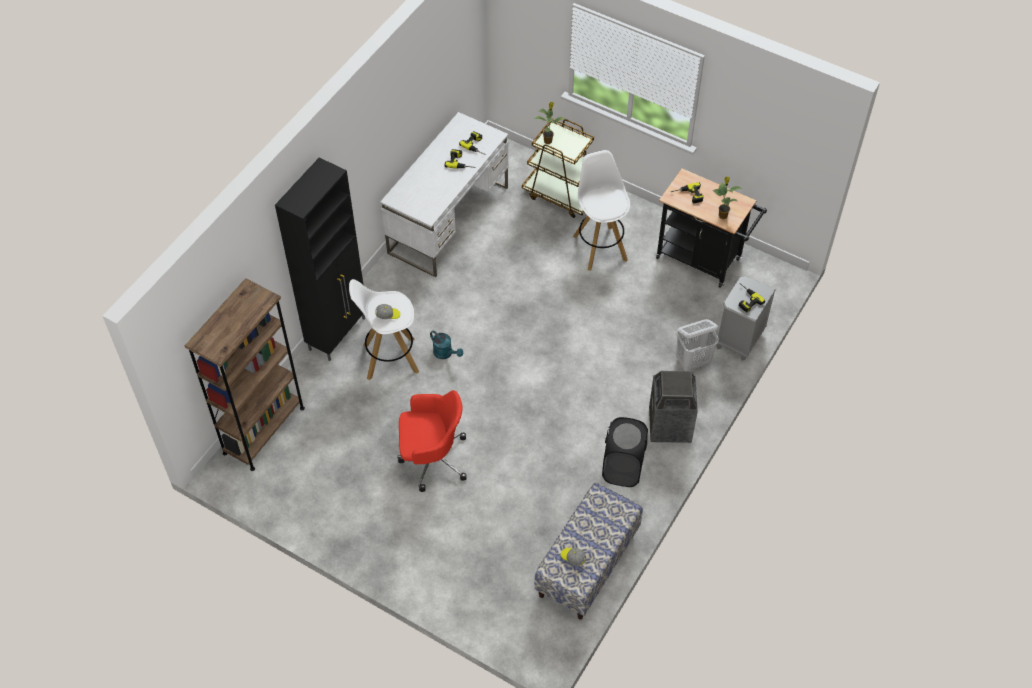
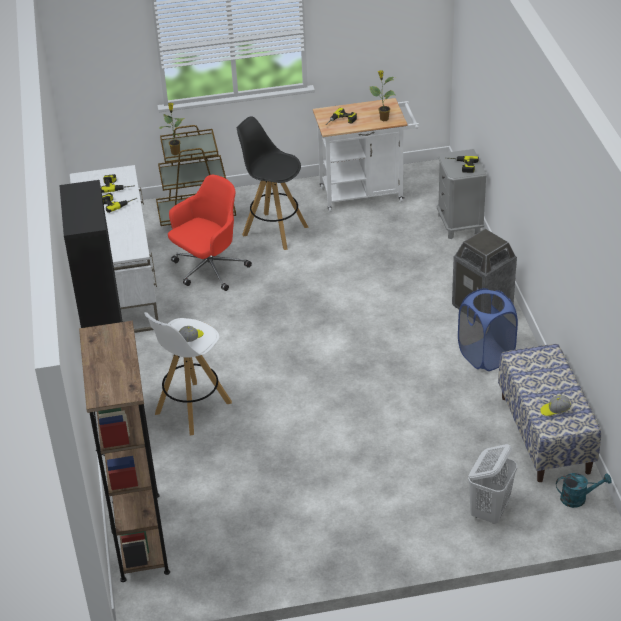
camera: 40 degrees left, 15 degrees down
(432, 458) = (323, 452): red office chair -> red office chair (209, 270)
(445, 353) = (238, 374): turquoise watering can -> turquoise watering can (578, 498)
(599, 247) = (274, 230): white stool -> black stool
(622, 468) = (485, 355): black laundry basket -> blue laundry basket
(693, 362) = (444, 257): white laundry basket -> white laundry basket (490, 511)
(703, 260) = (366, 193): black cart -> white cart

